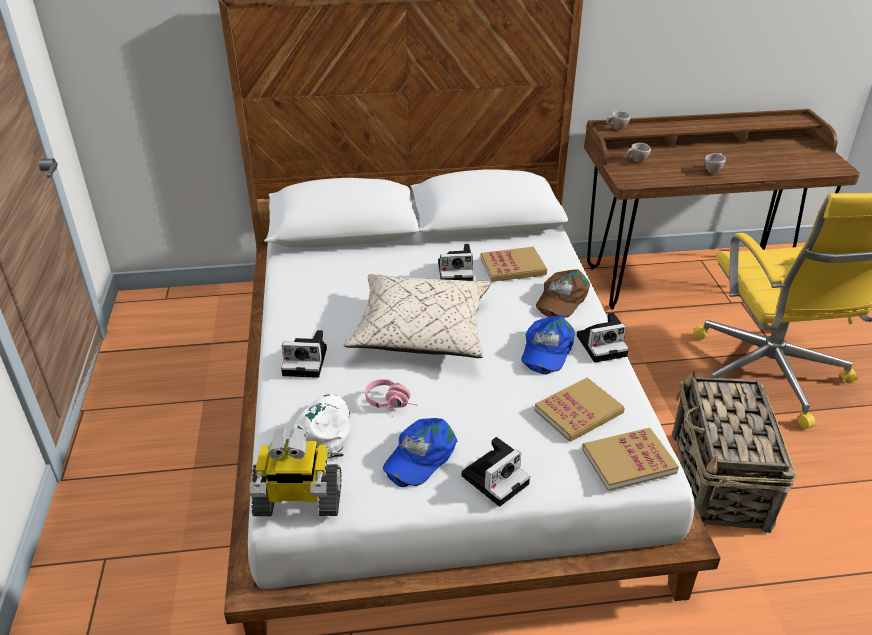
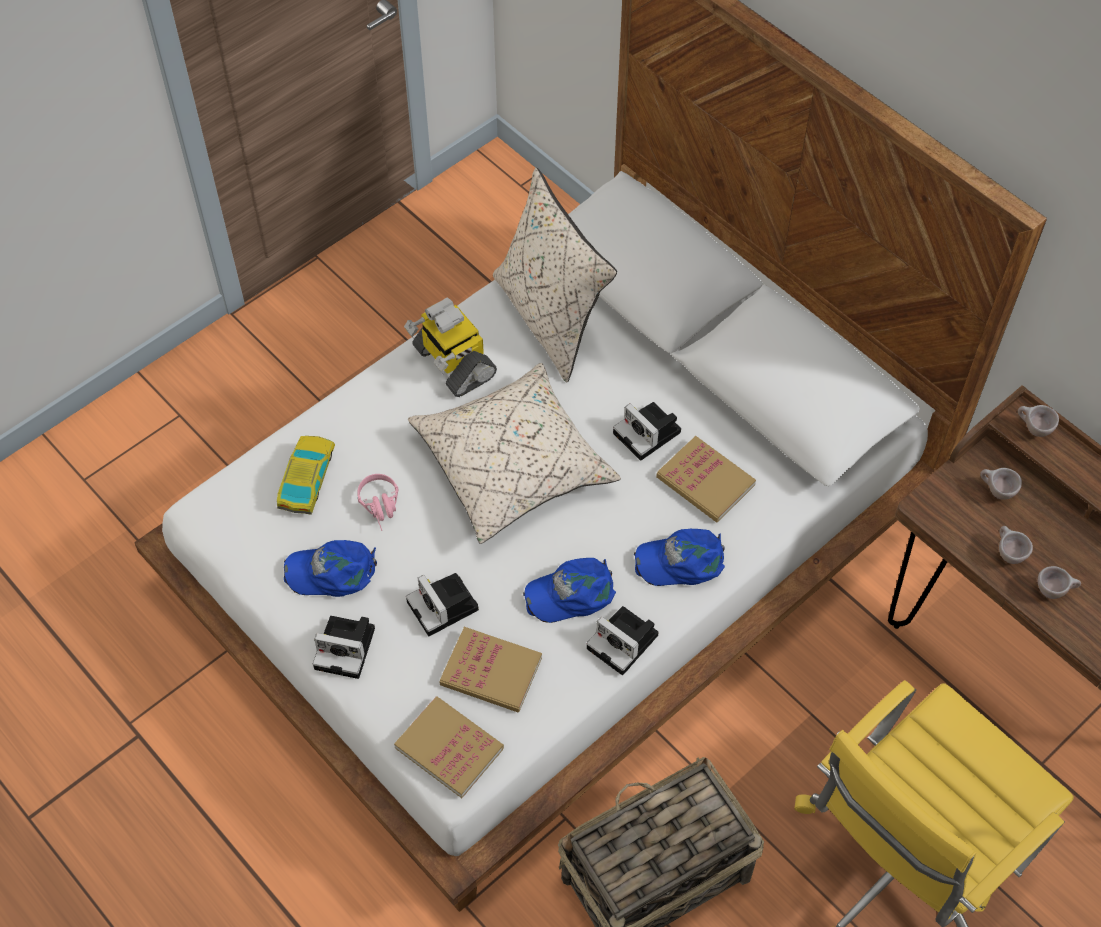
camera: 55 degrees right, 20 degrees up
(297, 500) = (216, 515): toy robot -> toy robot (452, 363)
(307, 361) = (391, 402): camera -> camera (445, 607)
(324, 429) = (307, 478): white cap -> toy car
(328, 271) = (551, 318): none -> beige pillow
(561, 298) = (681, 561): brown cap -> blue cap
(678, 173) = (1007, 553): none -> beige cup

